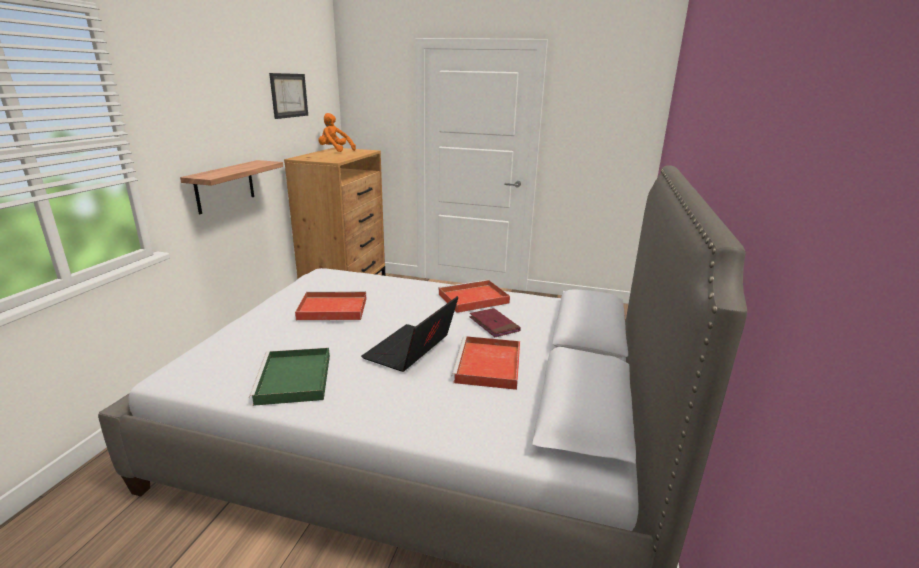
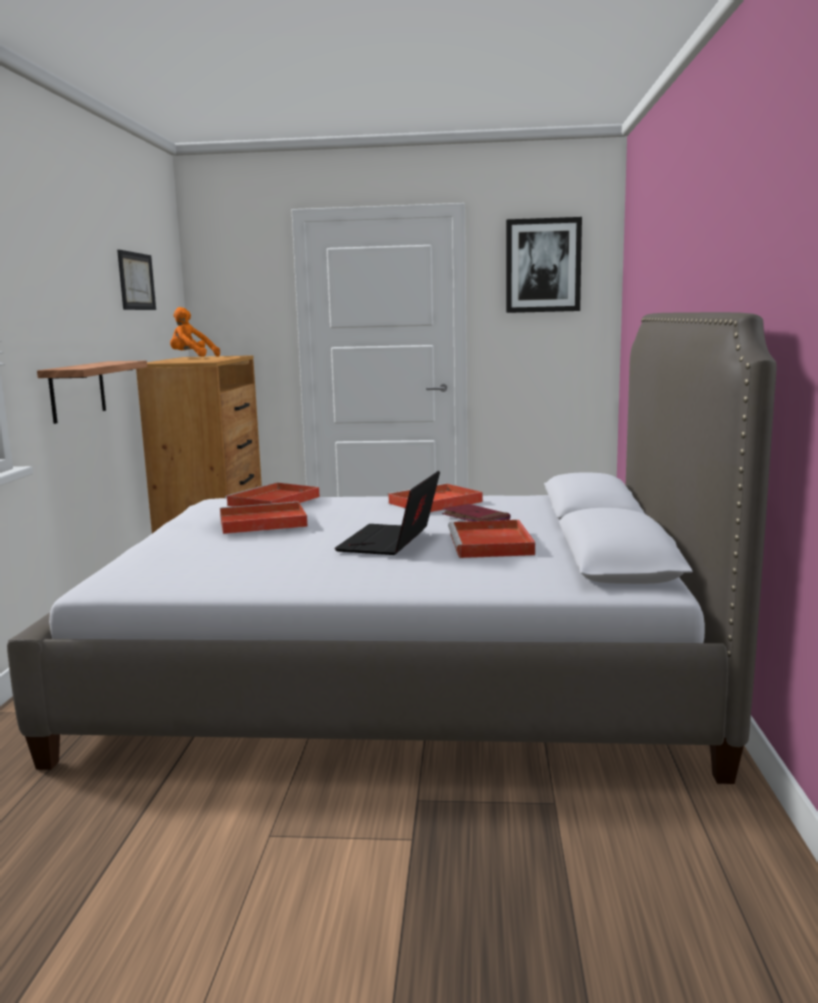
camera: 10 degrees left, 10 degrees down
(294, 380) = (265, 573): green tray -> none
(356, 282) = (273, 501): none -> red tray
(605, 94) = (543, 265): none -> picture

